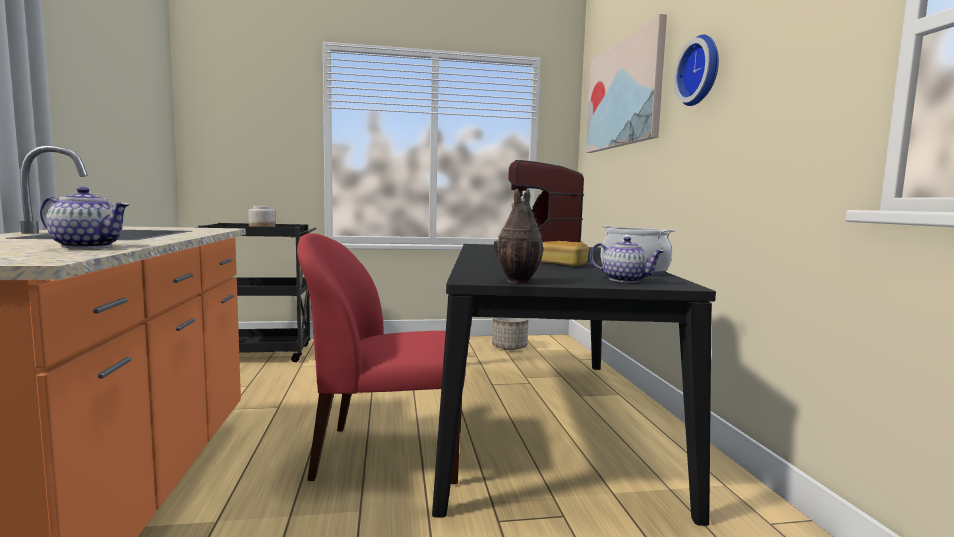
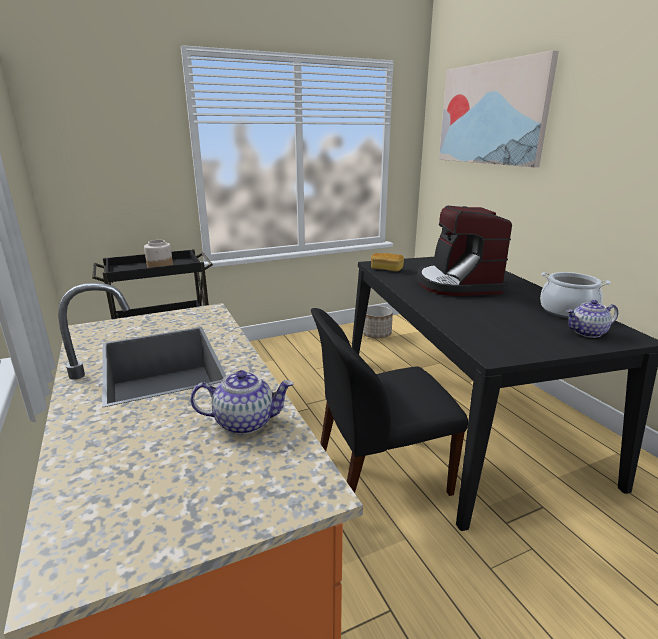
camera: 15 degrees left, 15 degrees up
(388, 454) = (378, 475): red chair -> black chair
(517, 281) = (527, 352): vase -> none
(562, 264) = (501, 304): bread -> bread (386, 269)
(625, 280) = (587, 333): teapot -> teapot turned 150 degrees clockwise
(701, 71) = (601, 120): wall clock -> none

